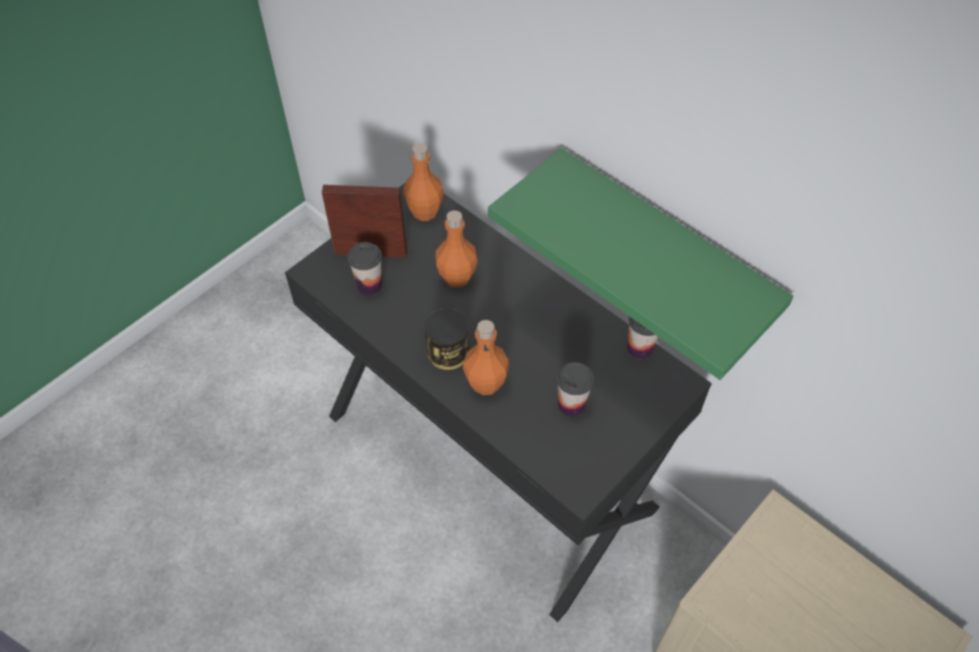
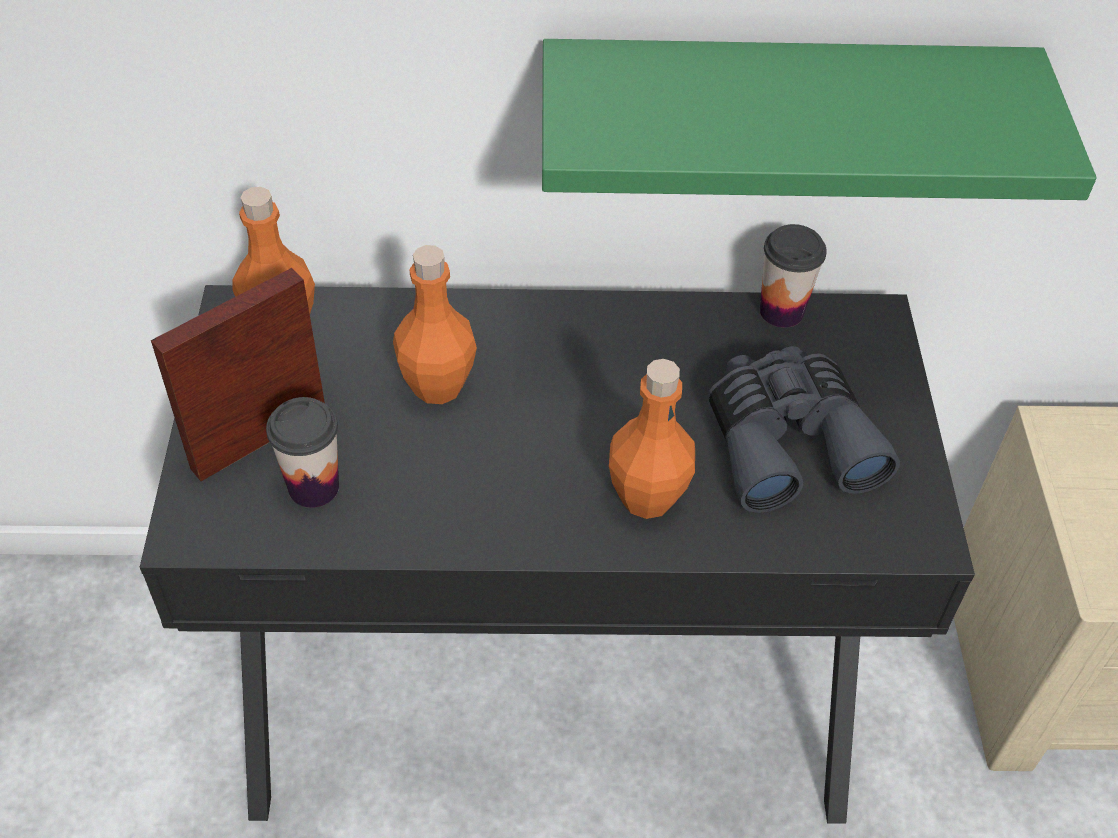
camera: 45 degrees left, 5 degrees down
(448, 352) = (545, 495): can -> none
(571, 405) = (787, 441): cup -> grey binoculars

